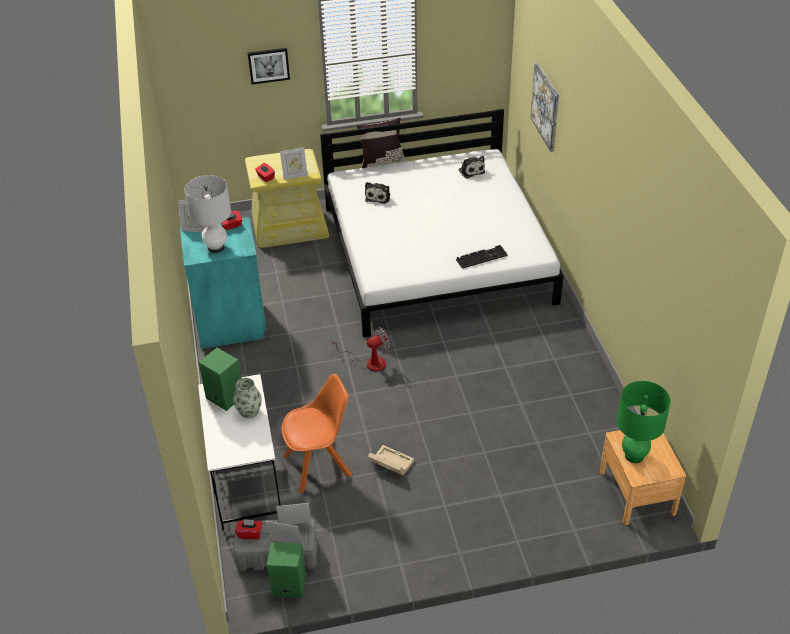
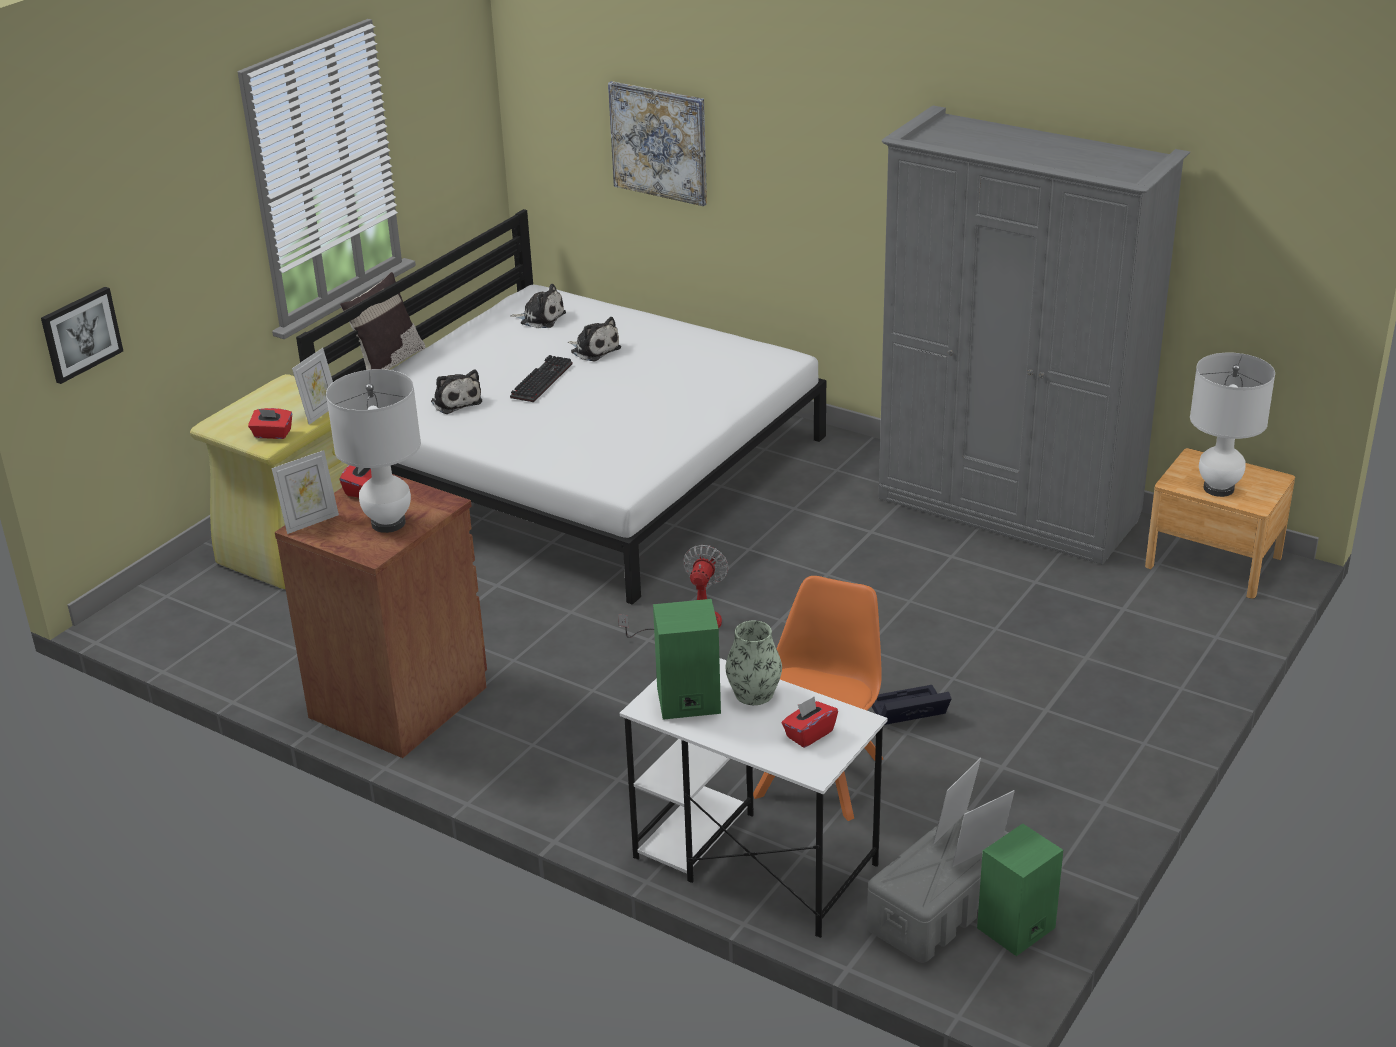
camera: 45 degrees left, 10 degrees down
(230, 323) = (398, 701): turquoise dresser -> brown dresser
(250, 533) = (911, 881): red tissue box -> red tissue box (809, 734)
(268, 65) = (182, 228): picture -> picture (80, 334)
(390, 463) = (907, 712): beige storage box -> black storage box
(468, 201) = (594, 350): none -> plush toy
(482, 257) = (718, 395): keyboard -> keyboard (541, 380)
(584, 397) = (1009, 508): none -> grey wardrobe
(634, 456) = (1218, 489): green table lamp -> white table lamp

